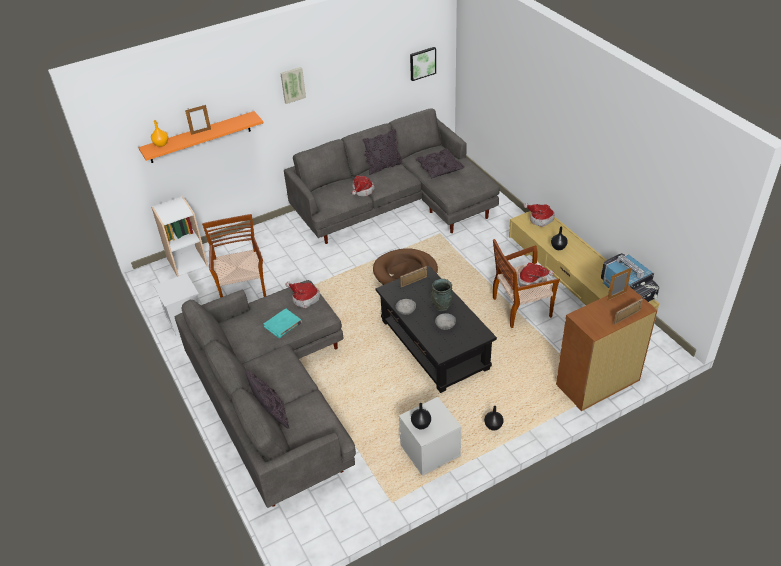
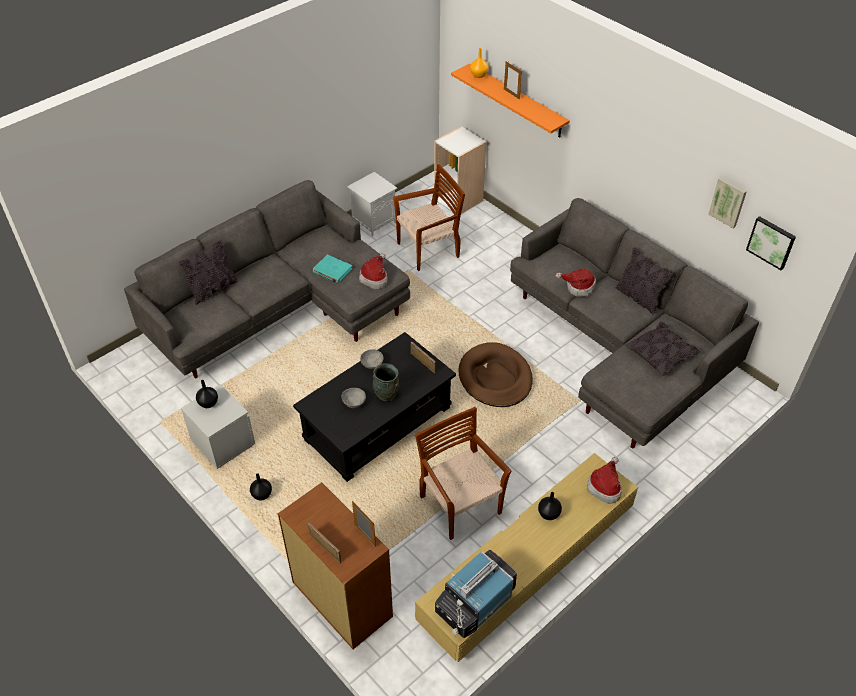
camera: 75 degrees right, 5 degrees up
(292, 84) = (614, 127): picture -> picture (728, 202)
(531, 280) = (465, 485): hat -> none

